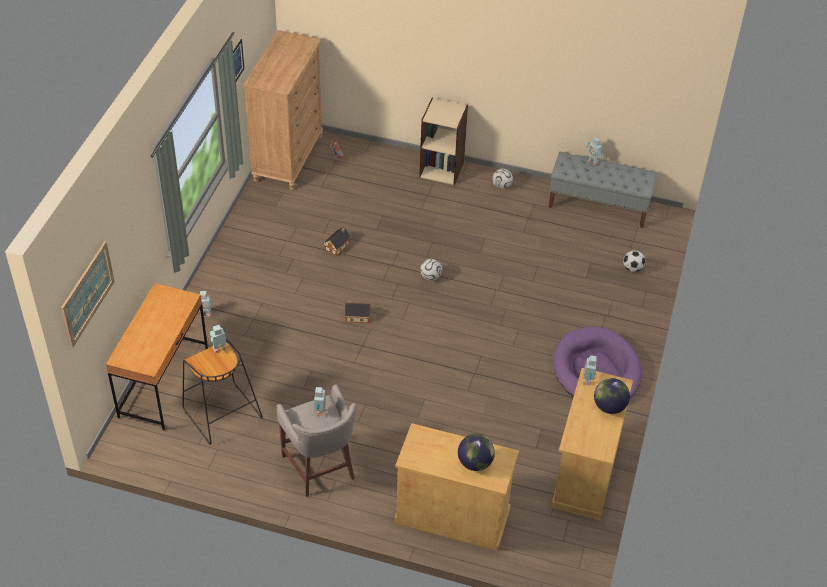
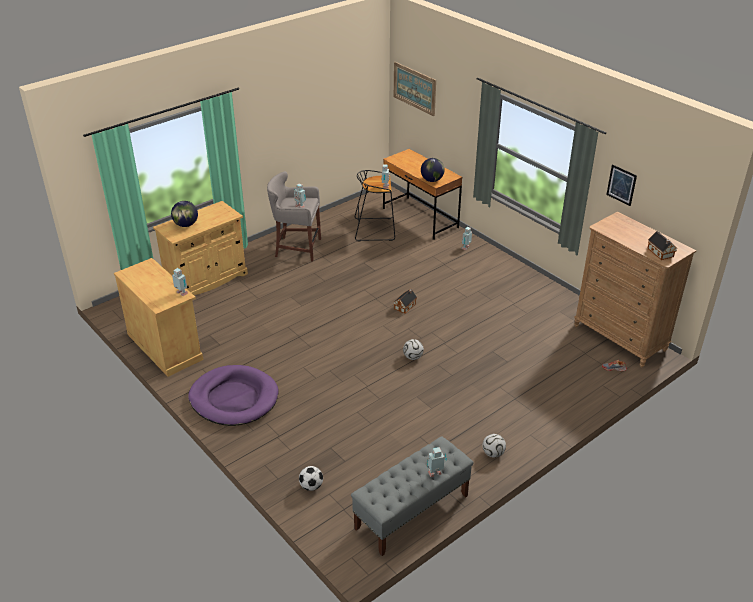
camera: 125 degrees right, 10 degrees down
(338, 246) = (488, 325): toy house -> toy house (661, 253)
(442, 169) = (546, 424): beige bookcase -> none
(609, 407) = (150, 292): globe -> globe (432, 180)

